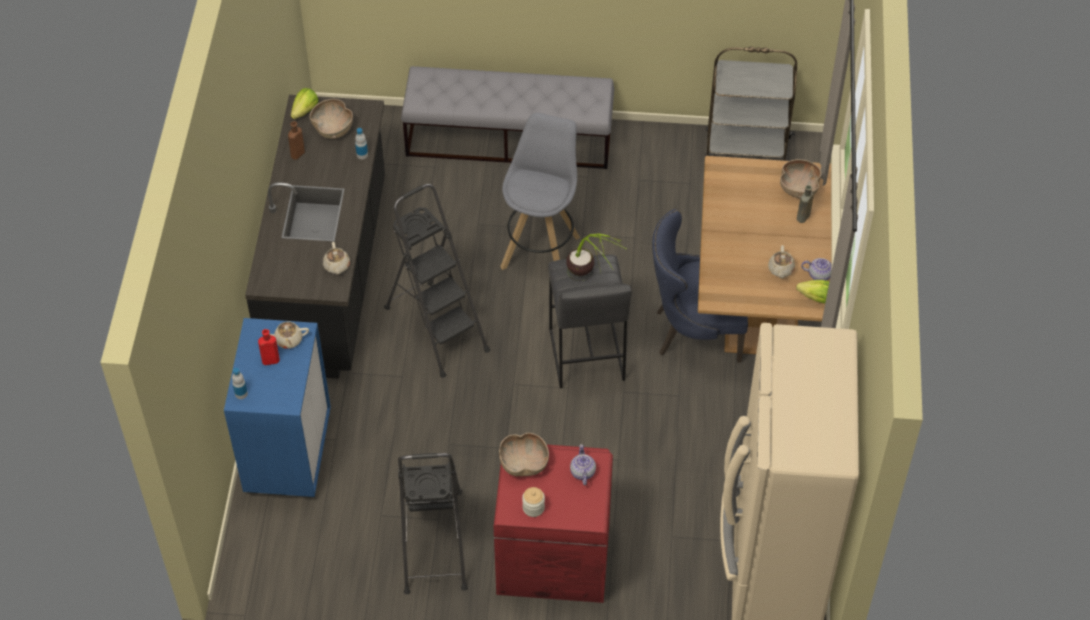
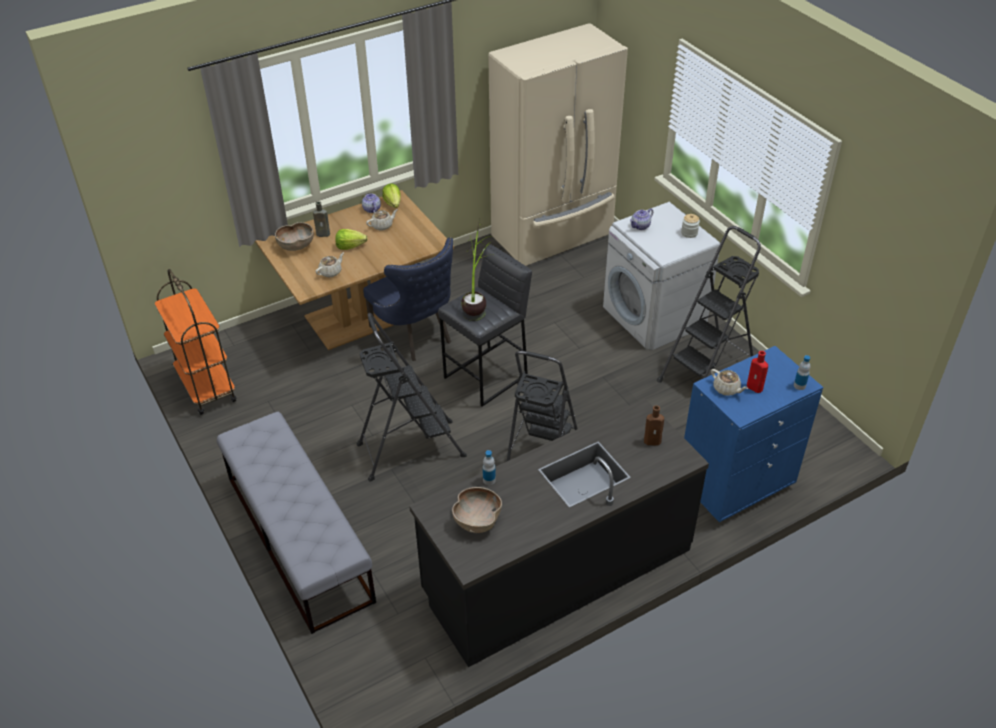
camera: 125 degrees left, 10 degrees down
(297, 154) = (532, 527): brown bottle -> brown bottle (653, 441)
(305, 111) = (473, 557): lettuce -> lettuce (350, 246)
(337, 266) = (620, 424): beige teapot -> beige teapot (331, 272)
(524, 463) = (665, 251): brown bowl -> none
(542, 250) = (409, 450): grey stool -> step ladder
(552, 554) = (653, 317): red washing machine -> white washing machine
(746, 149) = (205, 387): grey cart -> orange cart

